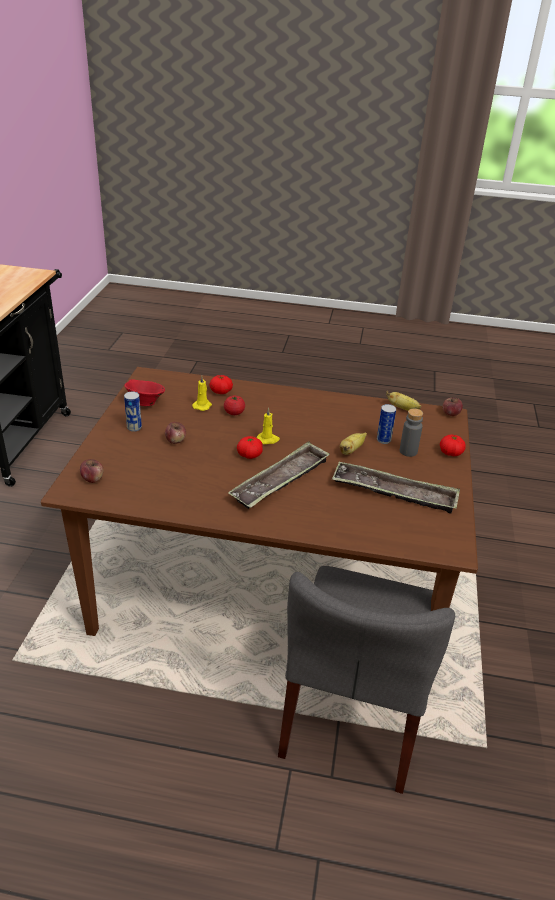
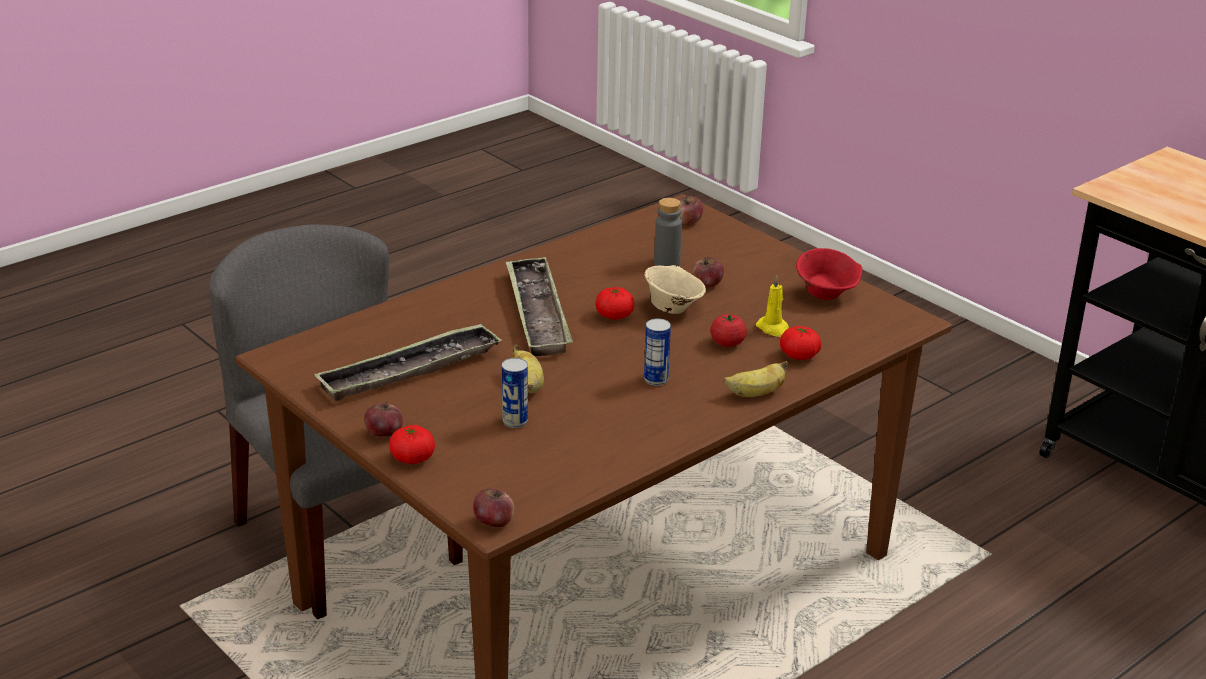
camera: 130 degrees right, 5 degrees down
(134, 428) = (769, 270): can -> can (656, 380)
(217, 440) = (673, 308): none -> beige bowl
(268, 440) = (631, 340): yellow candle -> none
(403, 408) = (566, 484): banana -> banana (755, 394)
(408, 451) = (465, 426): grey bottle -> grey bottle (667, 263)
(449, 470) = (384, 433): none -> apple

